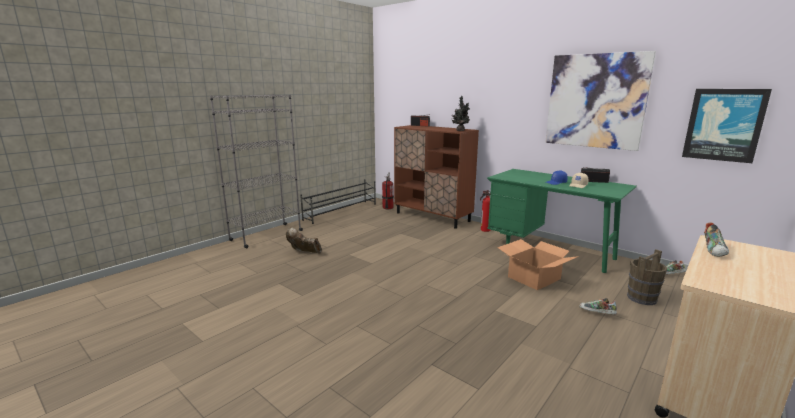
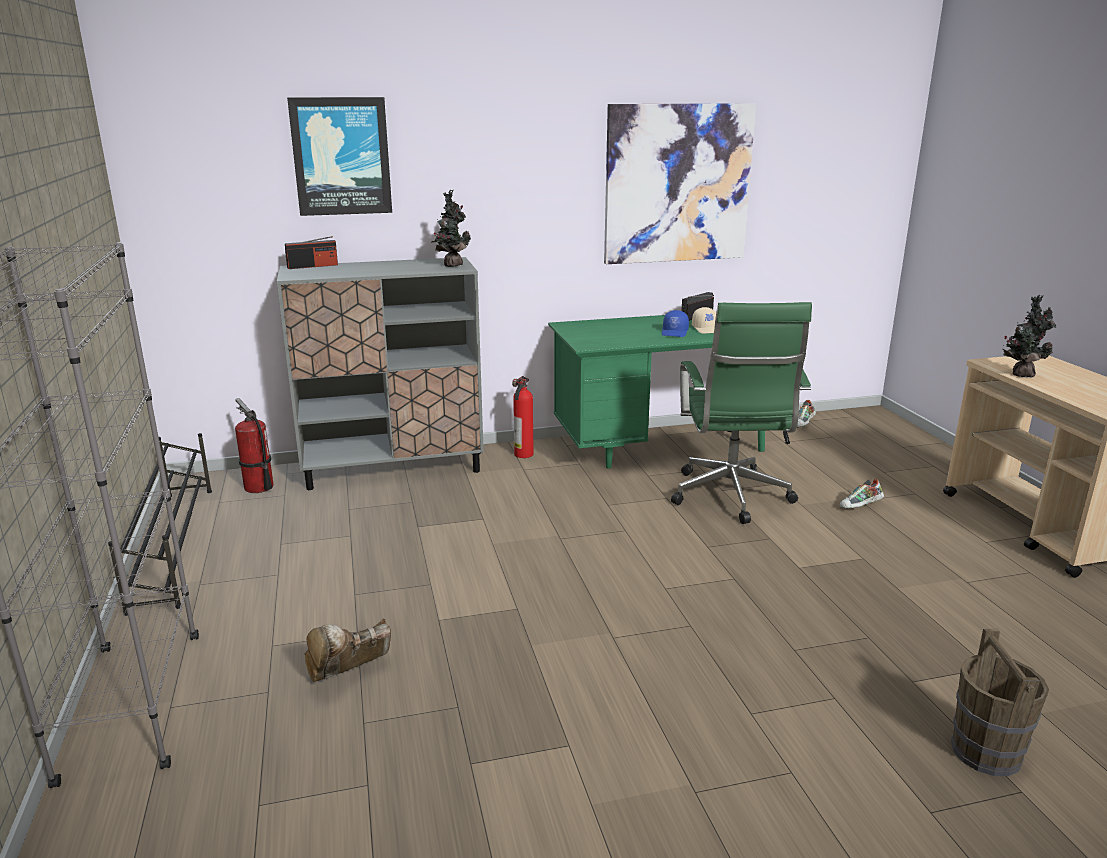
camera: 55 degrees left, 5 degrees up
(432, 217) = (393, 468): brown cabinet -> grey cabinet
(533, 278) = (731, 498): cardboard box -> green office chair
(641, 298) = (844, 465): brown bucket -> brown bucket (986, 752)
(714, 251) = (1021, 374): shoe -> potted plant
(723, 125) = (831, 207): picture -> picture (341, 156)

